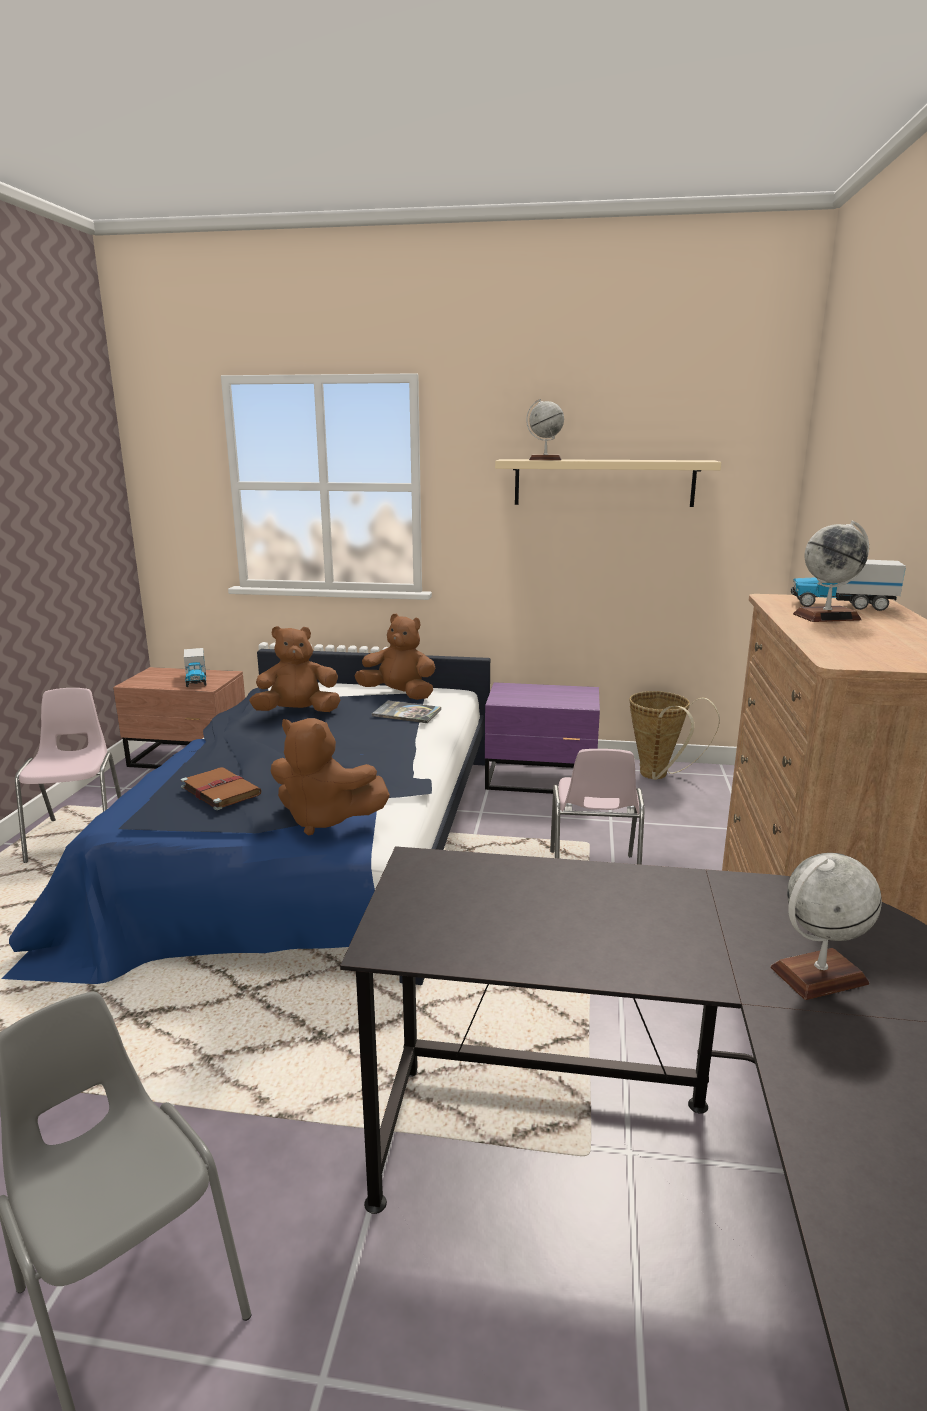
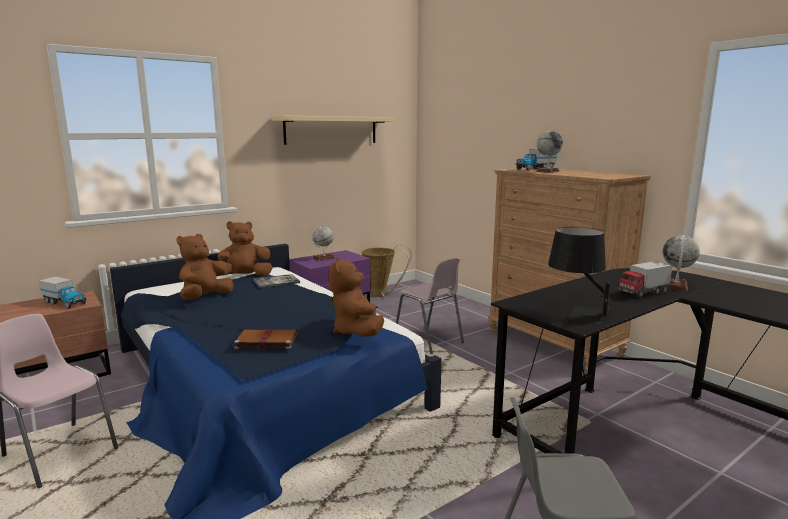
camera: 45 degrees left, 5 degrees down
(325, 819) = (357, 332): brown plush toy -> brown plush toy turned 105 degrees clockwise
(444, 924) = (575, 313): none -> black table lamp
(545, 459) = (306, 115): globe -> globe (324, 258)
(688, 952) = (642, 293): none -> toy truck

